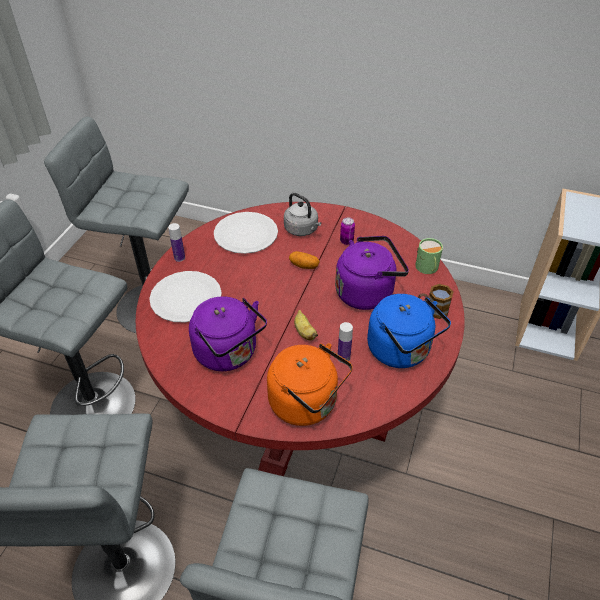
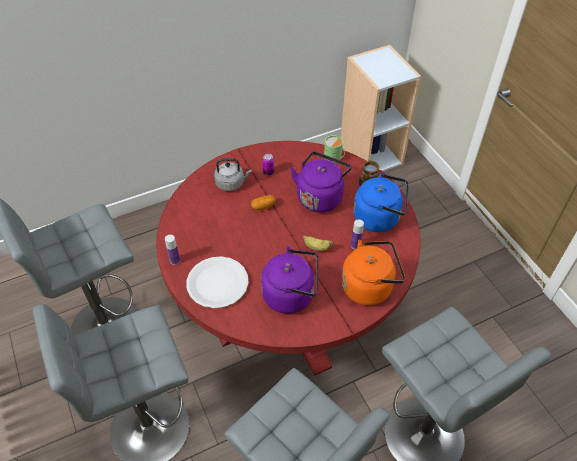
camera: 45 degrees left, 5 degrees up
(246, 234) = (198, 212): white plate -> none

